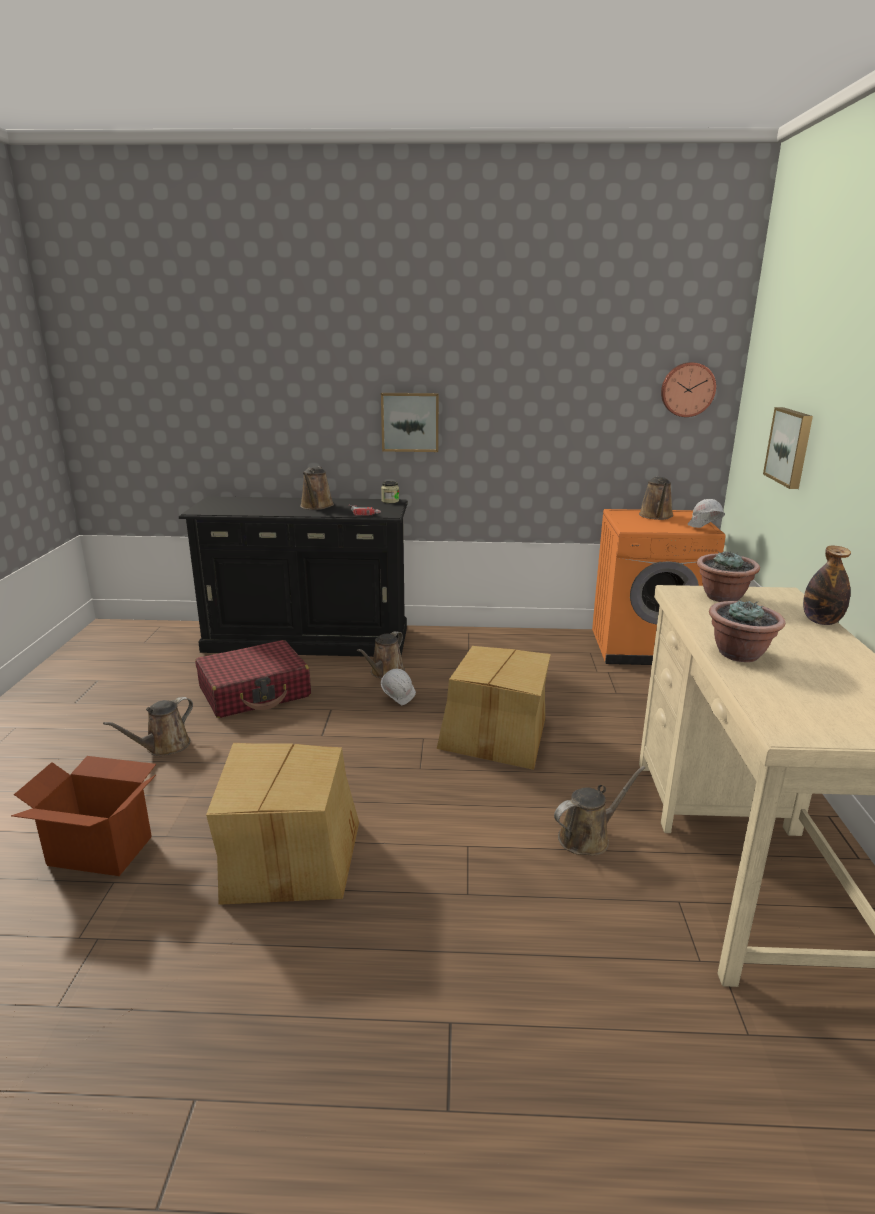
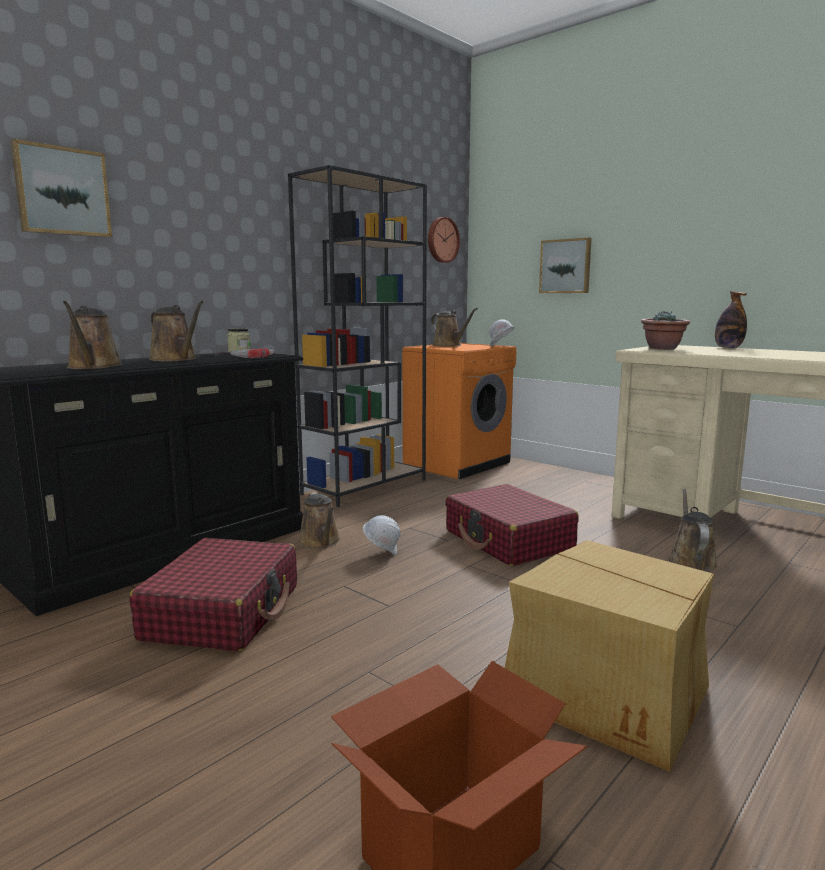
camera: 50 degrees left, 10 degrees down
(164, 747) = (241, 713): brown watering can -> brown watering can (93, 367)
(410, 422) = (241, 260): picture -> picture (62, 192)
(496, 736) = (508, 540): cardboard box -> red suitcase
(515, 639) = (365, 486): none -> bookcase
(739, 654) = (771, 356): potted plant -> none

